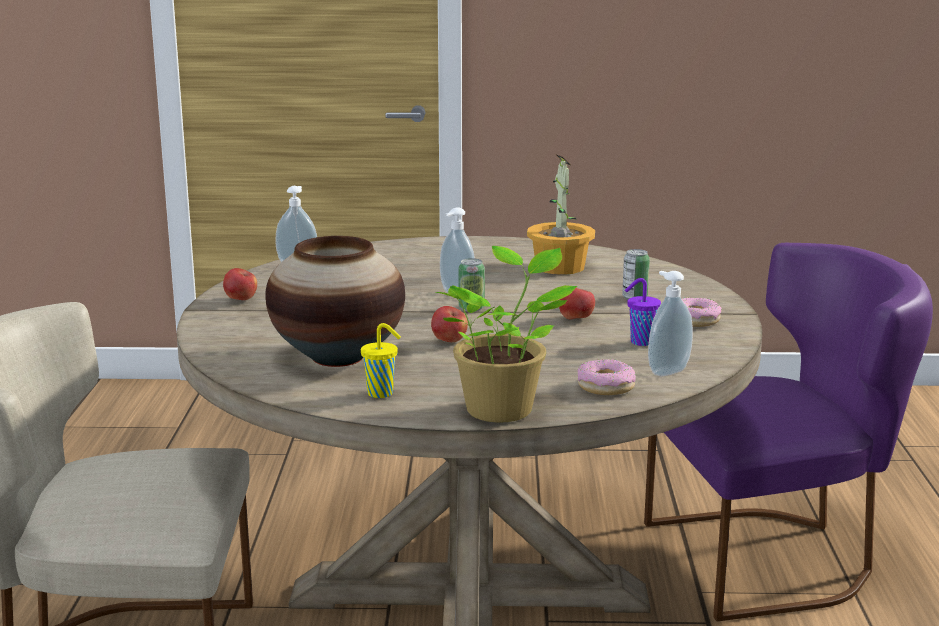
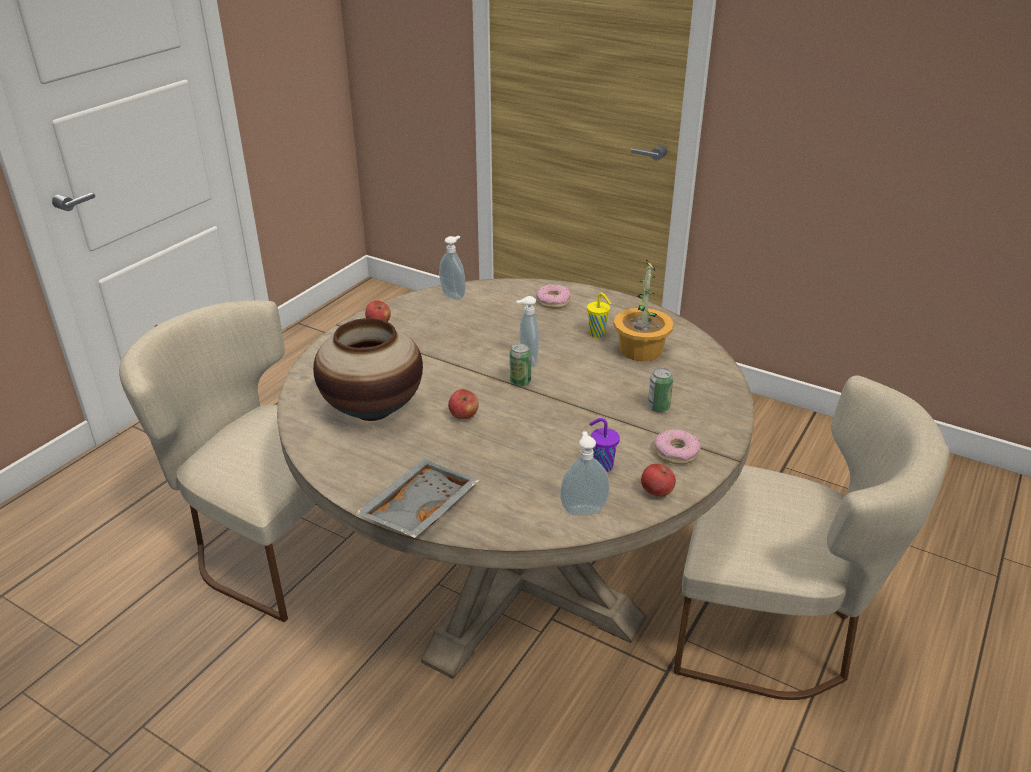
camera: 30 degrees right, 15 degrees up
(382, 394) = (359, 460): yellow cup -> yellow cup (598, 334)
(503, 408) = (418, 508): potted plant -> grey tray
(576, 319) = (583, 419): apple -> apple (656, 492)
(606, 386) = (517, 510): donut -> donut (553, 301)
(773, 558) = (774, 631): purple chair -> beige chair

